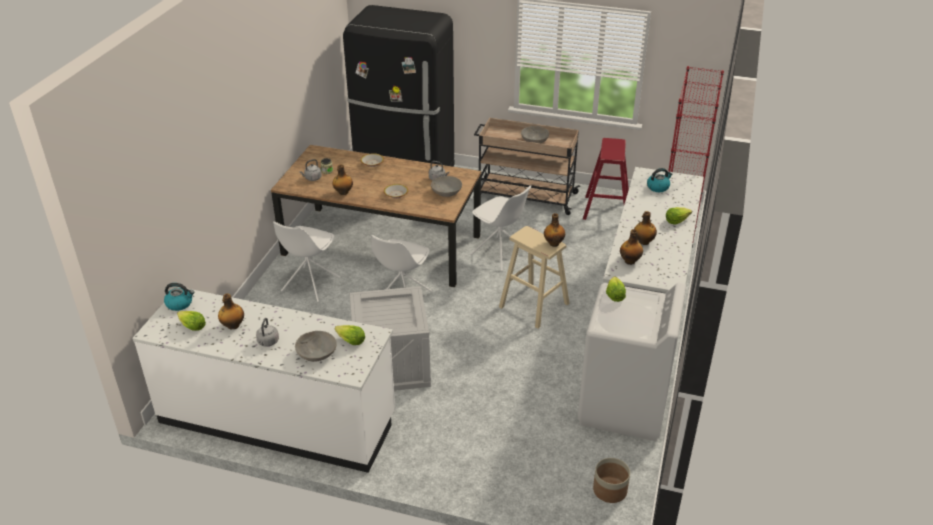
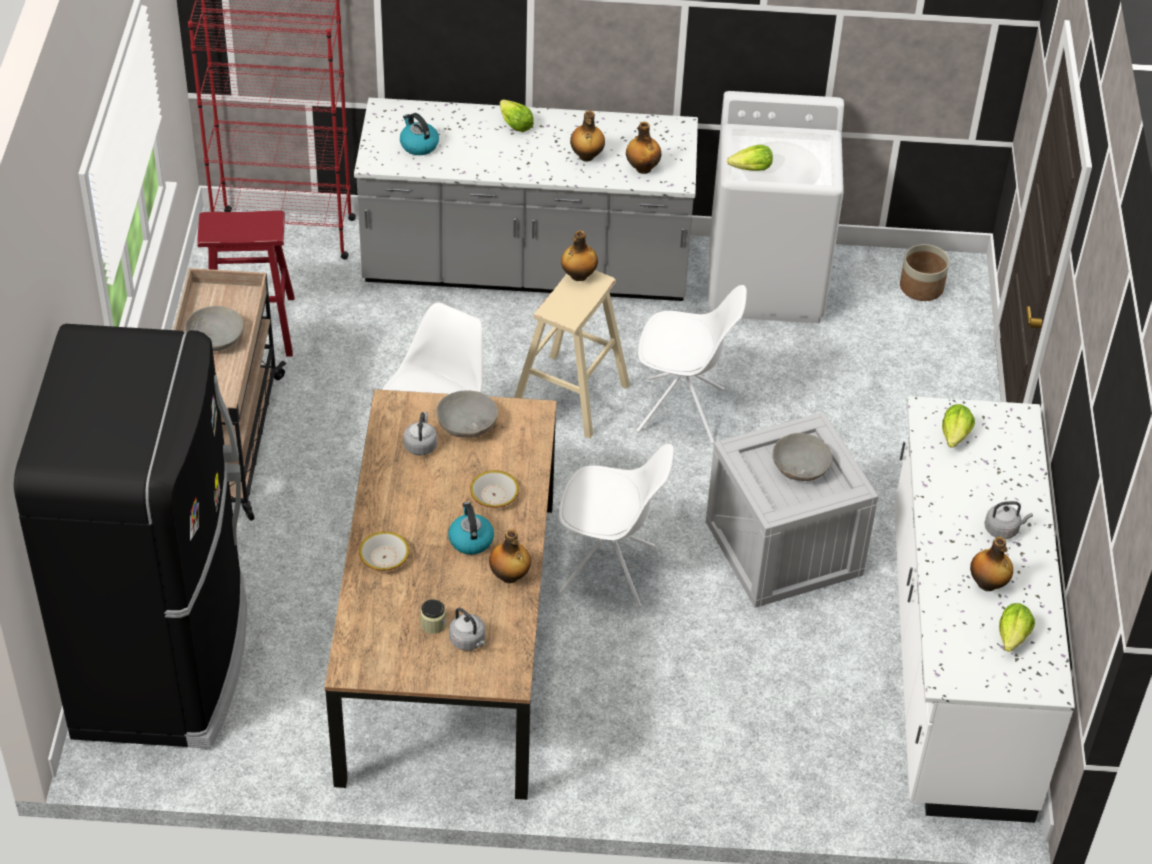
camera: 105 degrees left, 10 degrees up
(180, 303) = (968, 675): kettle -> kettle (470, 540)
(310, 285) = (610, 719): white chair -> white chair (683, 411)
(316, 354) = (999, 466): grey bowl -> grey bowl (800, 468)

